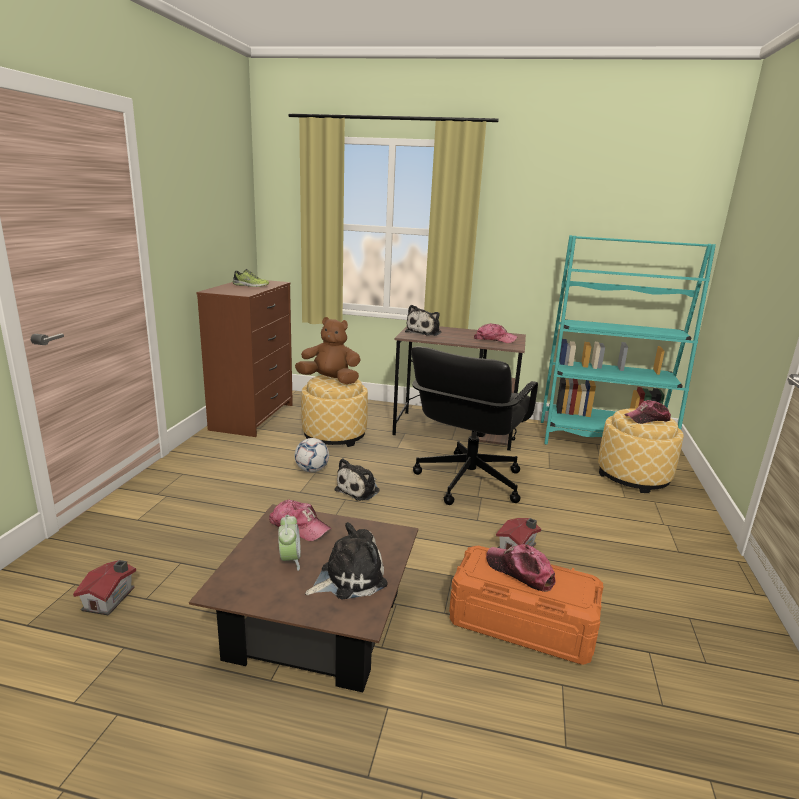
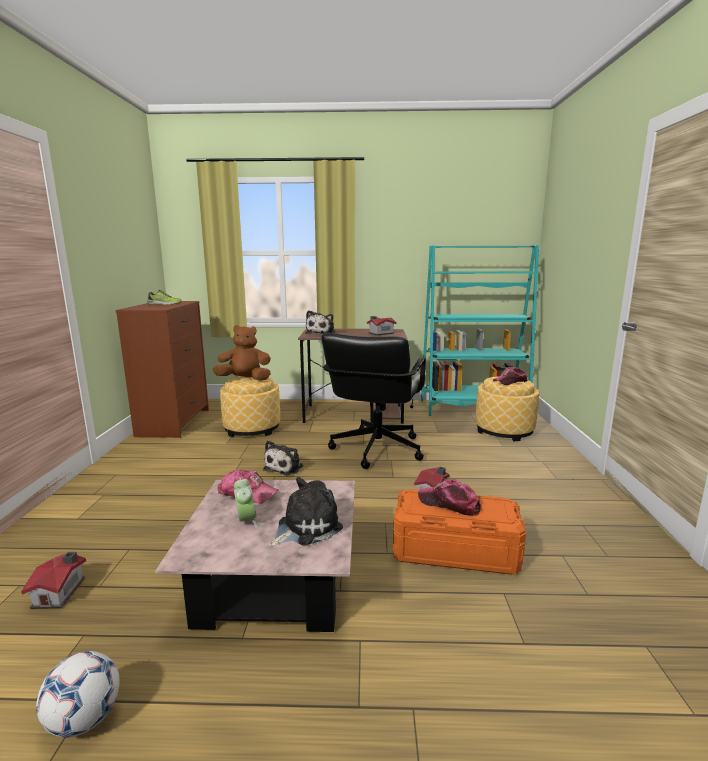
camera: 10 degrees left, 5 degrees down
(312, 470) = (238, 457): football -> football (85, 719)
(316, 624) = (275, 581): brown coffee table -> pink coffee table
(494, 339) = (380, 333): cap -> toy house

